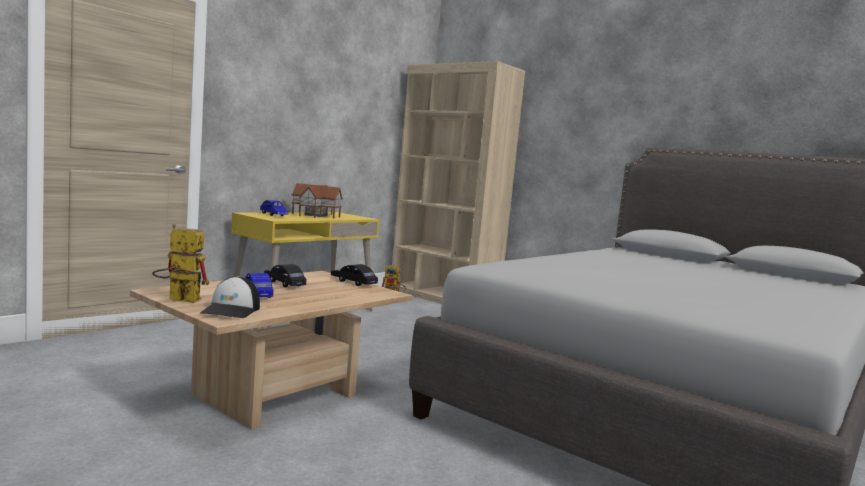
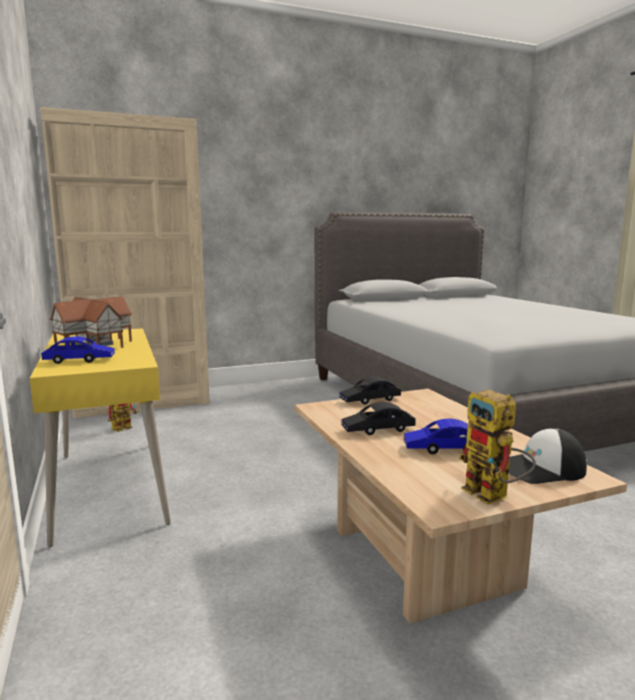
camera: 60 degrees left, 5 degrees up
(177, 299) = (494, 496): toy robot -> toy robot turned 60 degrees counterclockwise
(231, 310) = (541, 469): cap -> cap turned 135 degrees clockwise

